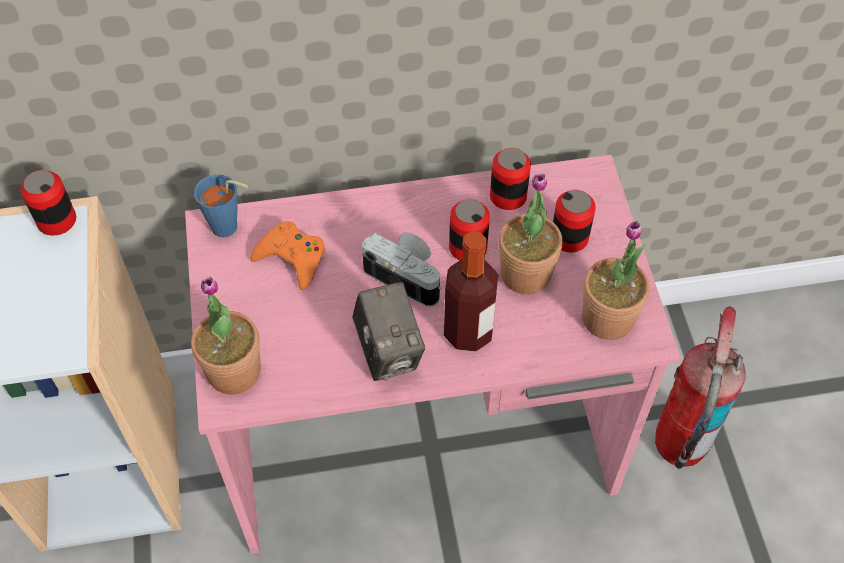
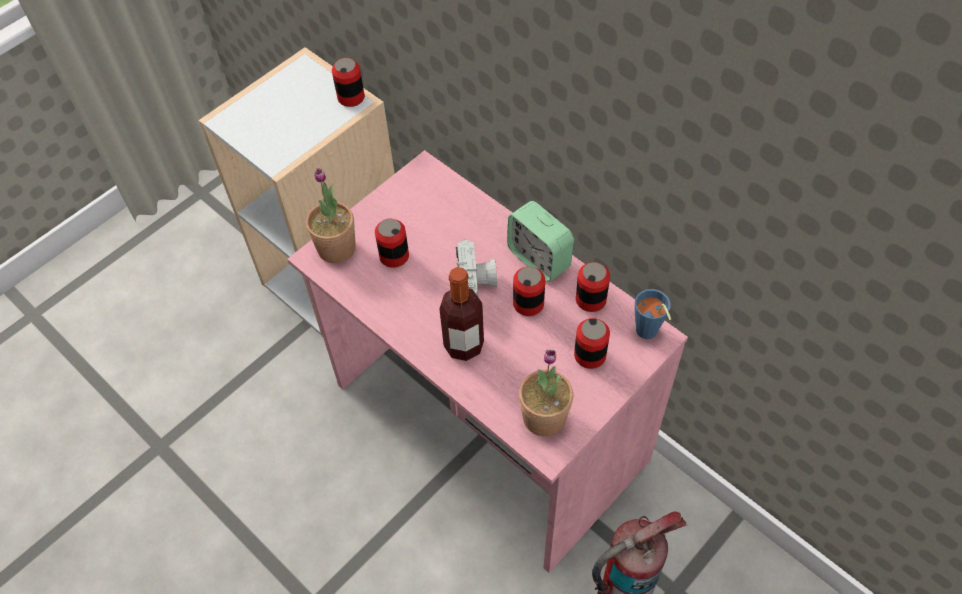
camera: 55 degrees right, 0 degrees up
(230, 229) = (430, 178): blue cup -> blue cup (648, 334)
(292, 258) = (437, 221): orange game controller -> none
(298, 324) = (394, 256): none -> can
(388, 351) = (413, 313): camera -> none
(422, 204) = (539, 258): none -> alarm clock
(525, 274) = (537, 348): potted plant -> none

